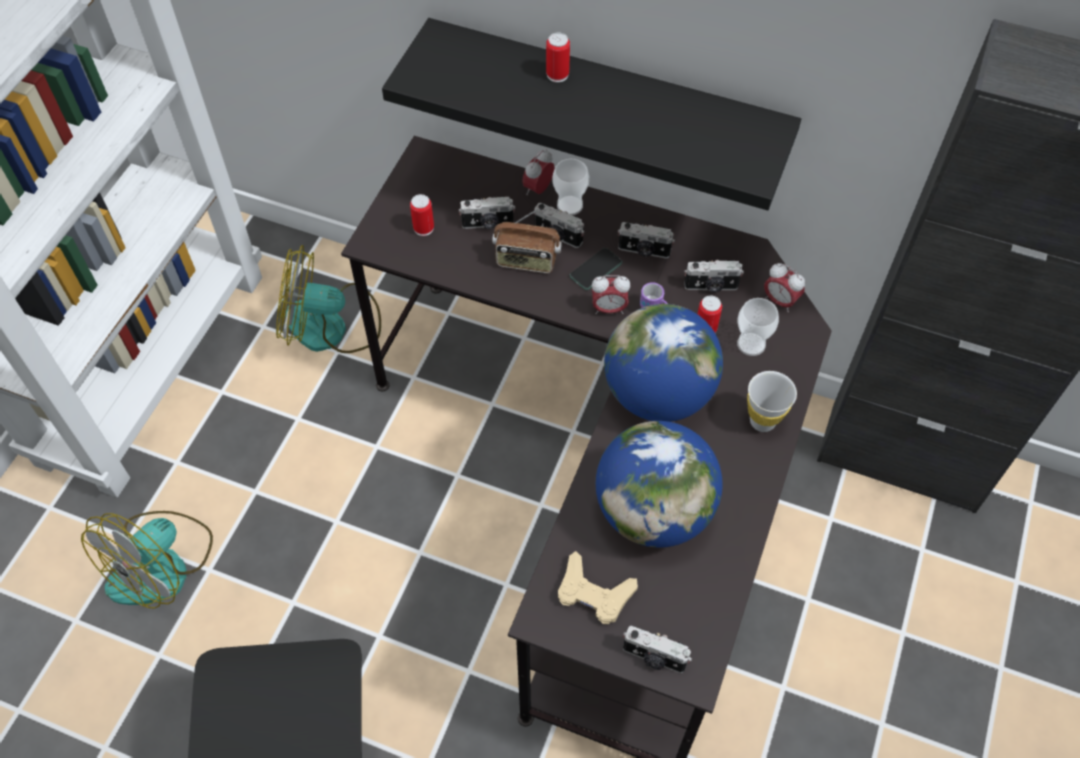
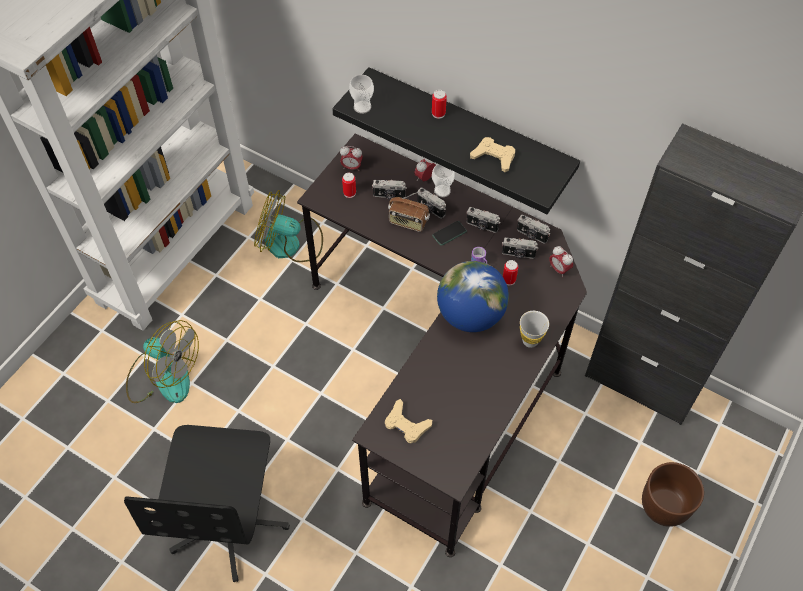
camera: 10 degrees right, 0 degrees up
(162, 565) = (163, 375): fan -> fan turned 105 degrees counterclockwise
(609, 309) = (452, 259): alarm clock -> alarm clock (351, 167)
(653, 511) = (451, 383): globe -> none
(654, 658) = (433, 466): camera -> camera (531, 235)
(663, 130) = (494, 157): none -> beige game controller
(751, 344) = (534, 293): cup -> cup (362, 107)
(982, 643) = (664, 506): none -> brown planter

